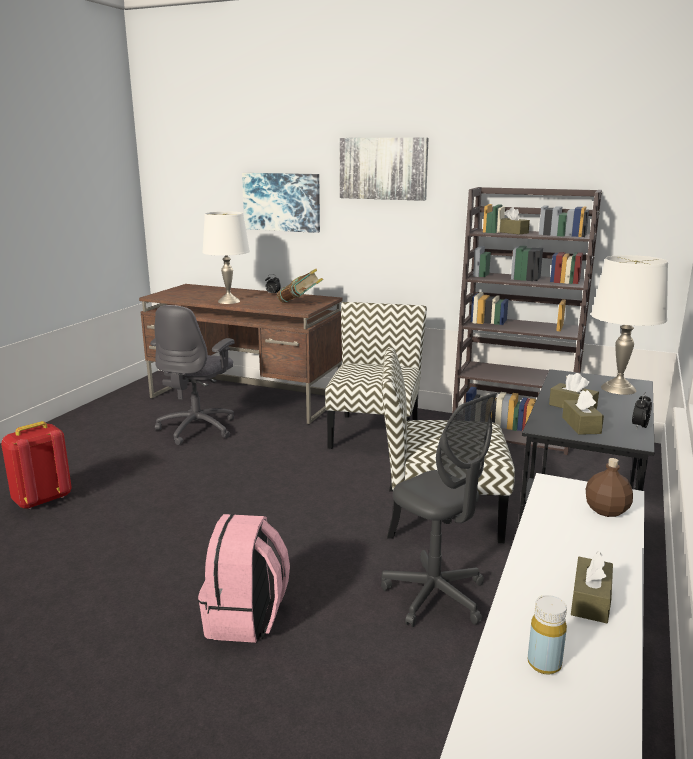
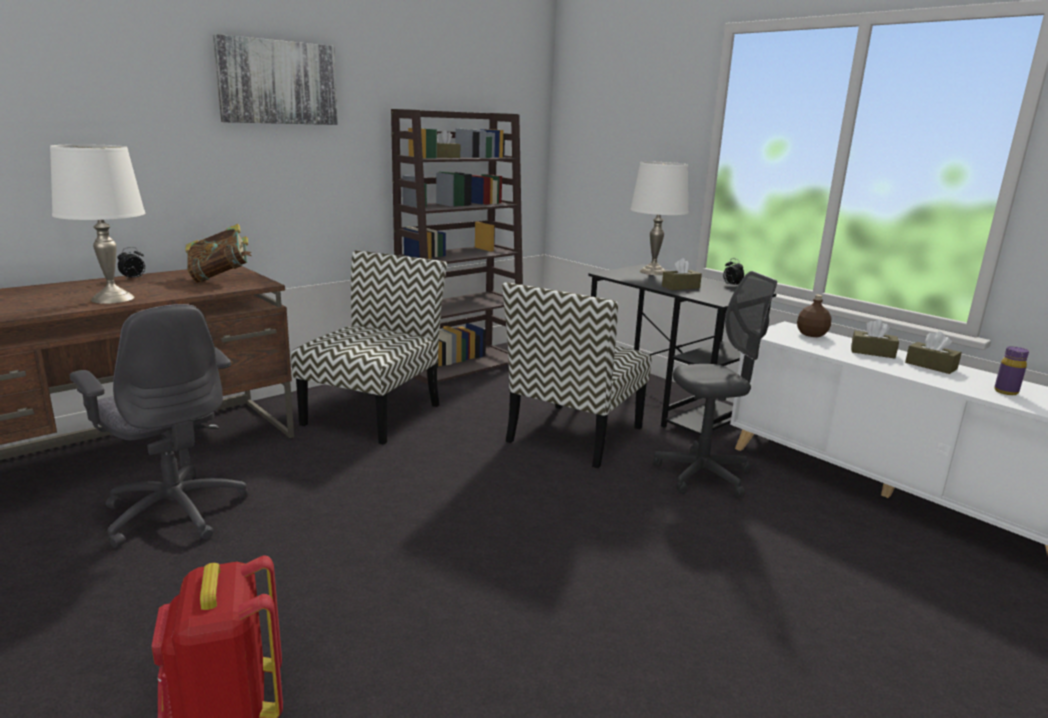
camera: 65 degrees left, 0 degrees up
(246, 619) = (696, 575): pink backpack -> none
(282, 202) = (115, 129): picture -> none
(374, 433) = (373, 413): chair -> chair turned 75 degrees clockwise
(544, 664) = (1006, 392): yellow bottle -> purple bottle
(581, 425) = (720, 294): brown tissue box -> brown tissue box (872, 352)

